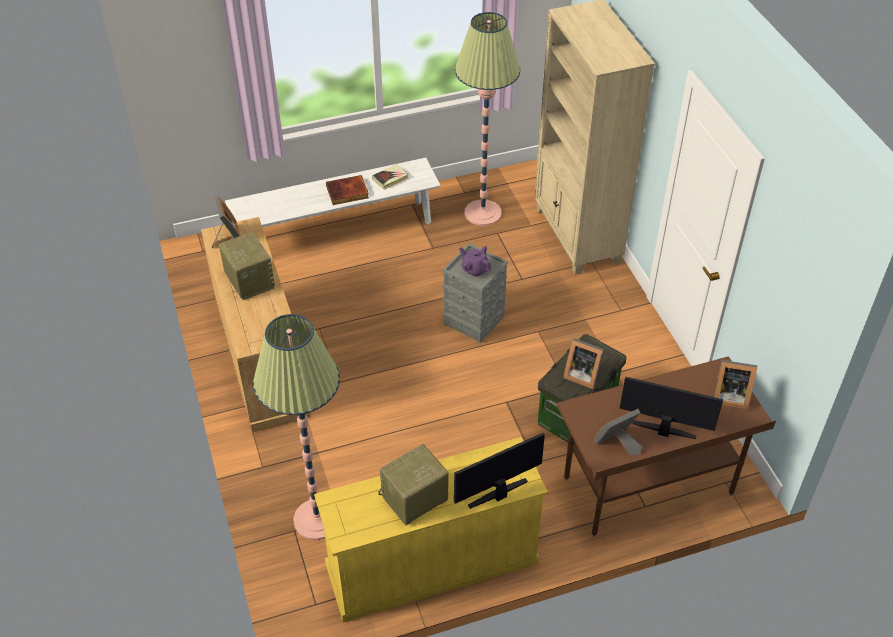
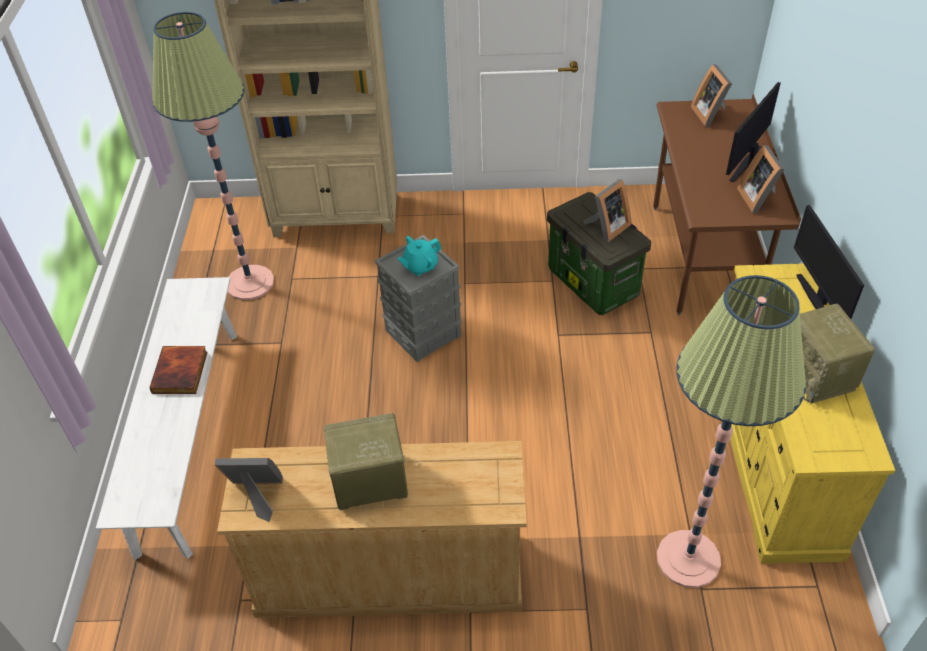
camera: 70 degrees left, 0 degrees up
(390, 179) = (184, 322): book -> none
(475, 269) = (420, 266): purple teapot -> turquoise teapot
(729, 396) = (710, 114): picture frame -> picture frame turned 135 degrees clockwise

